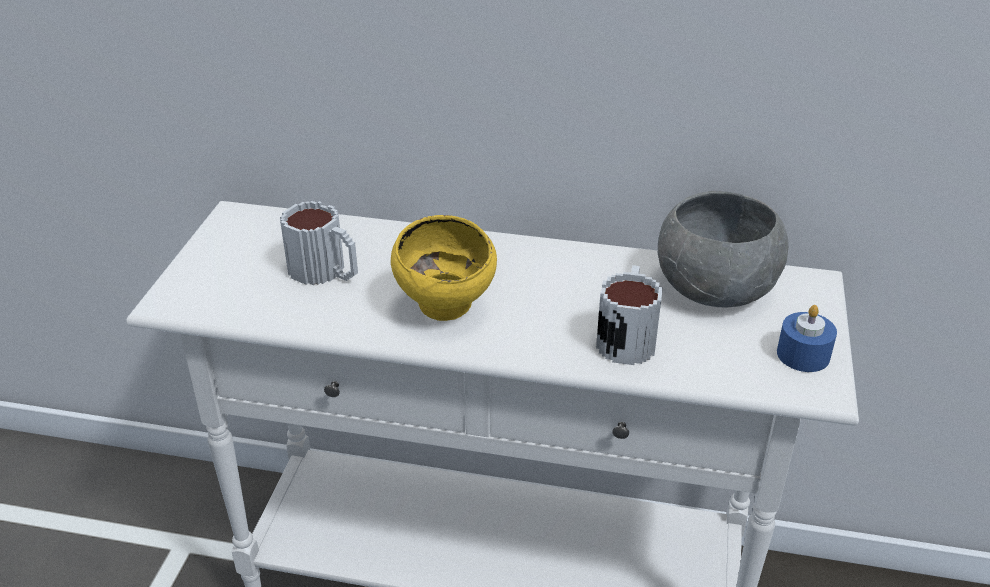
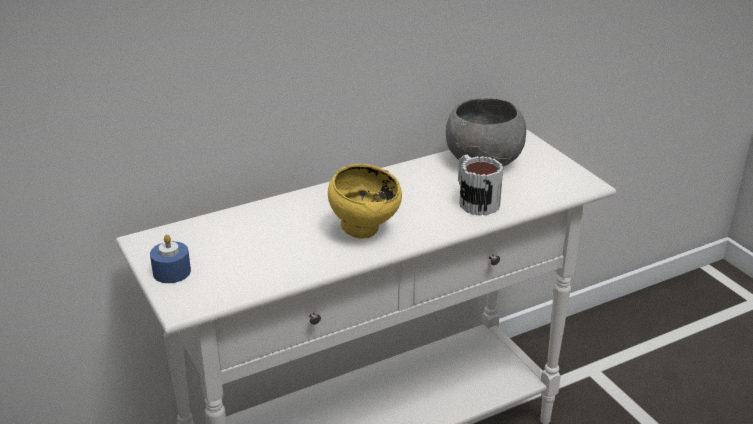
camera: 40 degrees left, 5 degrees down
(326, 272) = (261, 244): mug -> none
(803, 355) = (561, 173): blue candle -> blue candle (172, 272)

